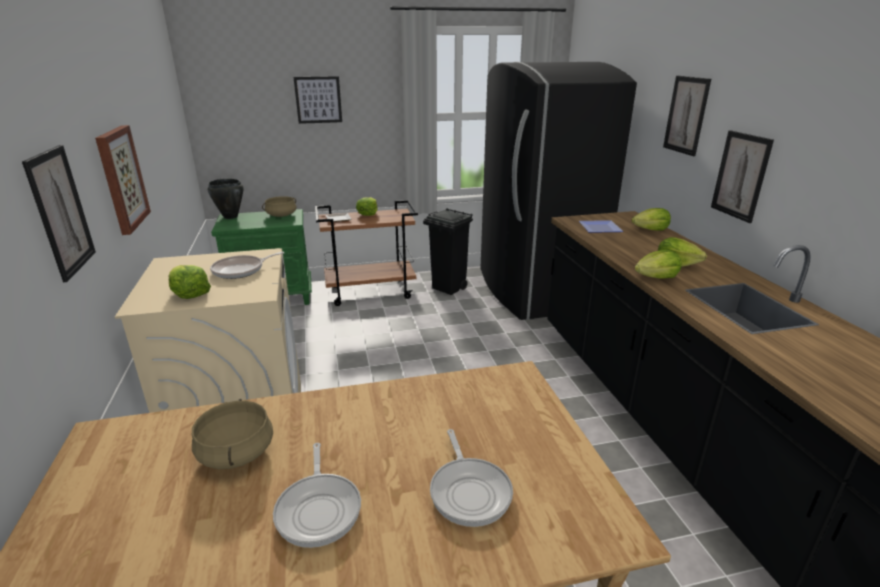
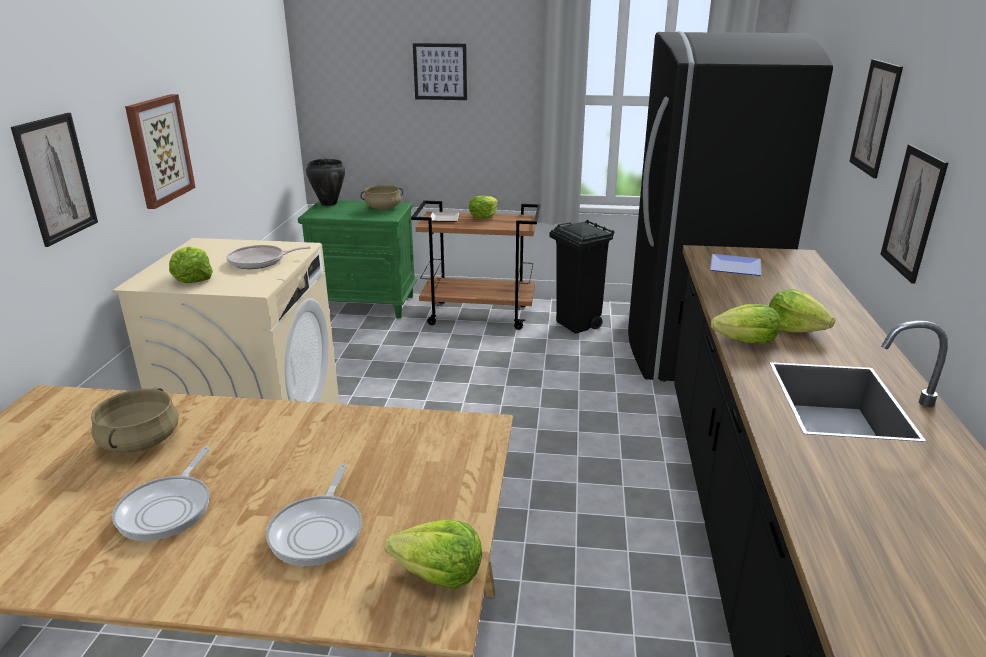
camera: 20 degrees right, 0 degrees up
(650, 230) = (809, 278): lettuce -> lettuce (439, 574)

